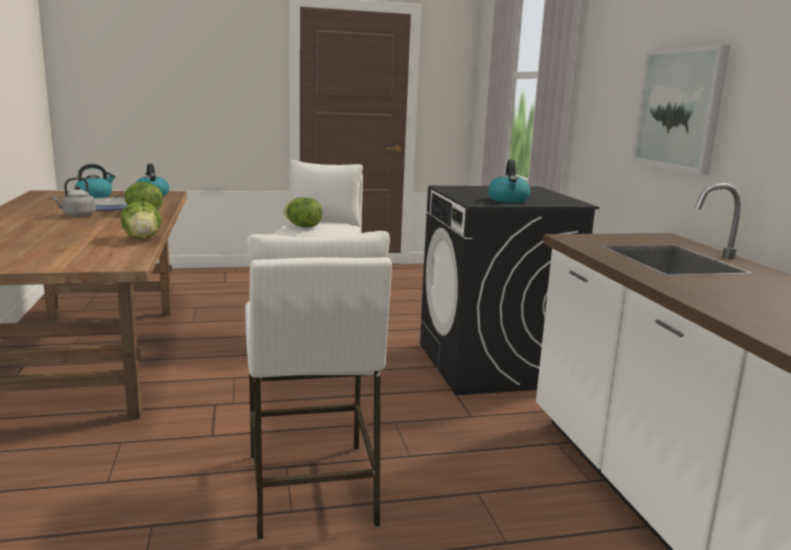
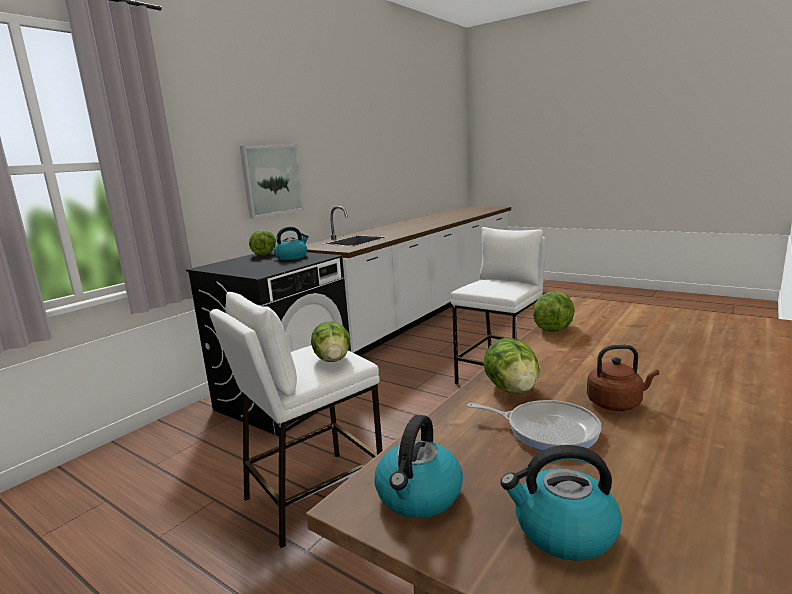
camera: 130 degrees left, 0 degrees up
(77, 215) = (617, 403): grey kettle -> brown kettle
(563, 200) = (264, 254): none -> lettuce

